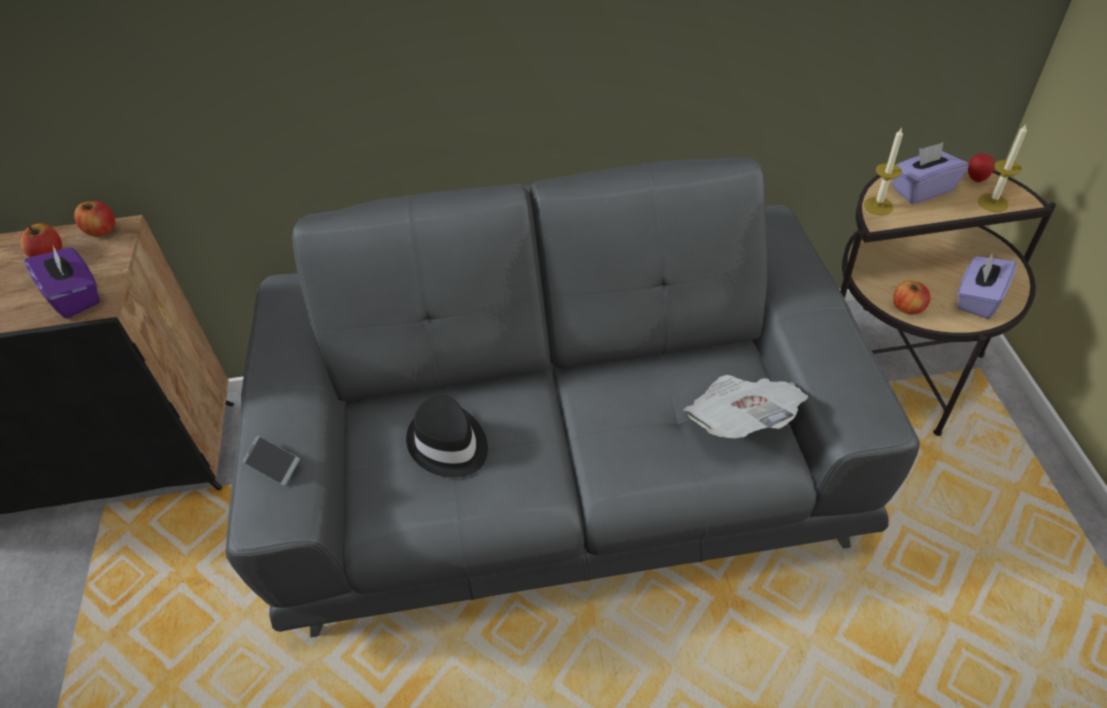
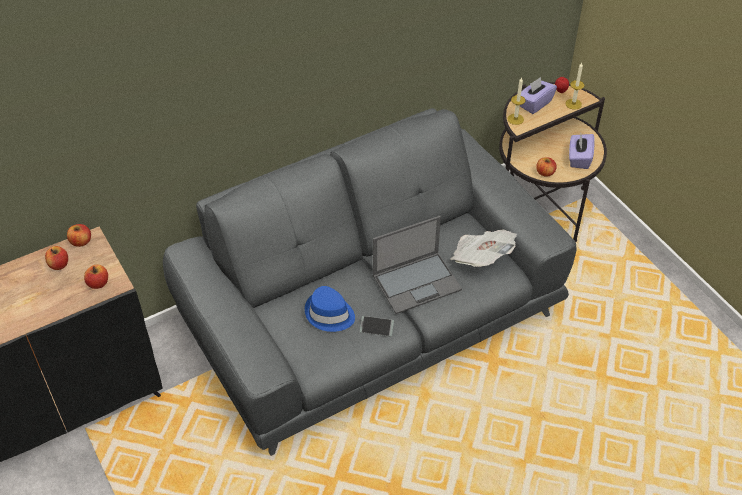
camera: 25 degrees left, 0 degrees up
(75, 296) = (98, 283): purple tissue box -> apple
(273, 464) = (248, 348): phone -> phone (376, 328)
(448, 444) = (329, 314): black hat -> blue hat
(614, 432) = (417, 282): none -> laptop

